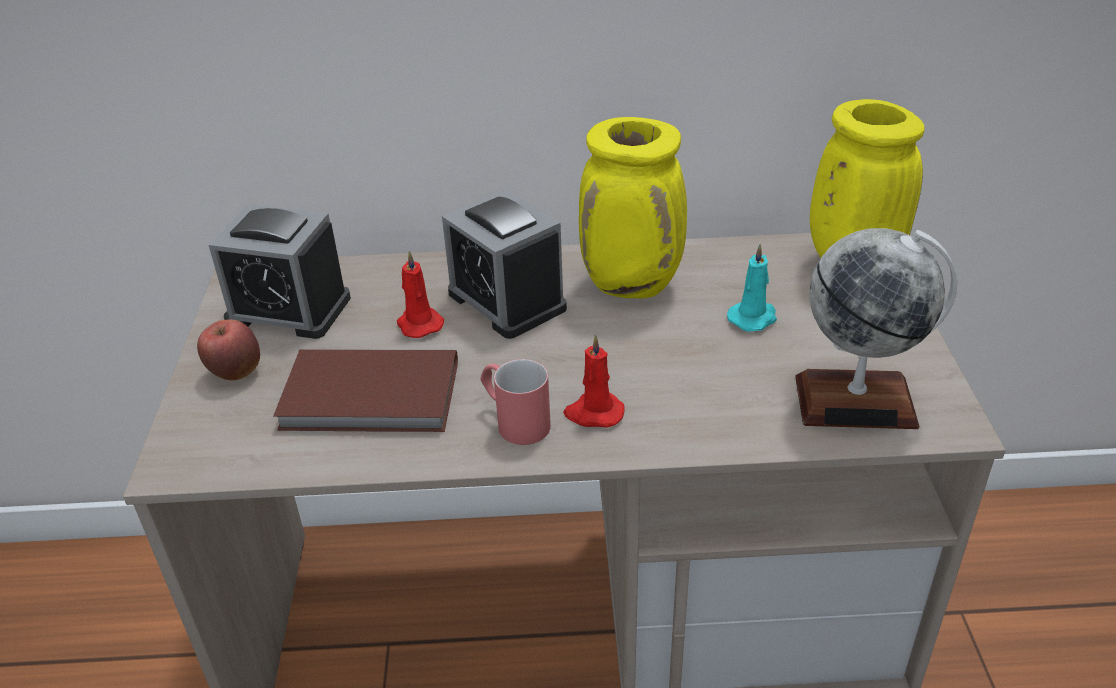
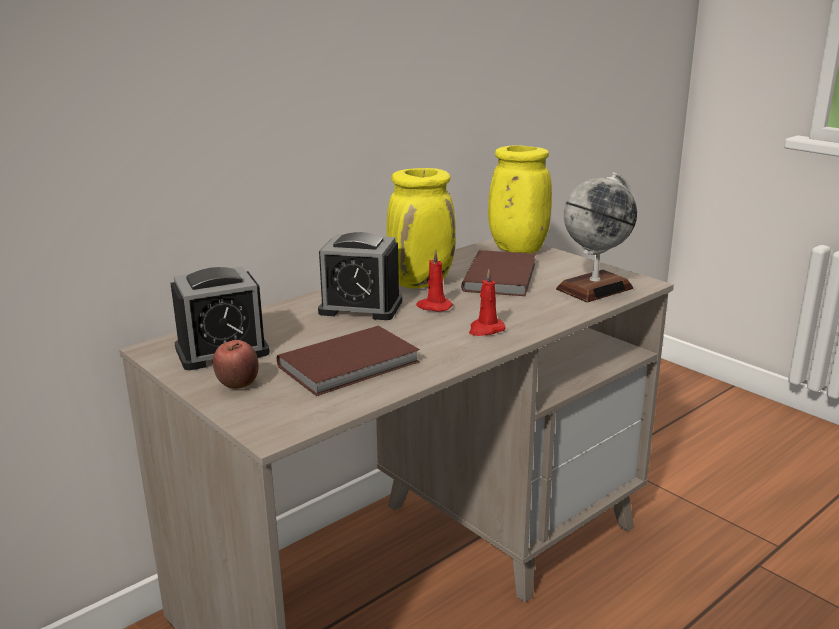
camera: 40 degrees left, 15 degrees down
(419, 324) = (323, 330): red candle -> red candle (433, 306)
(514, 421) = (450, 345): red mug -> none
(753, 318) = (502, 276): turquoise candle -> brown book

